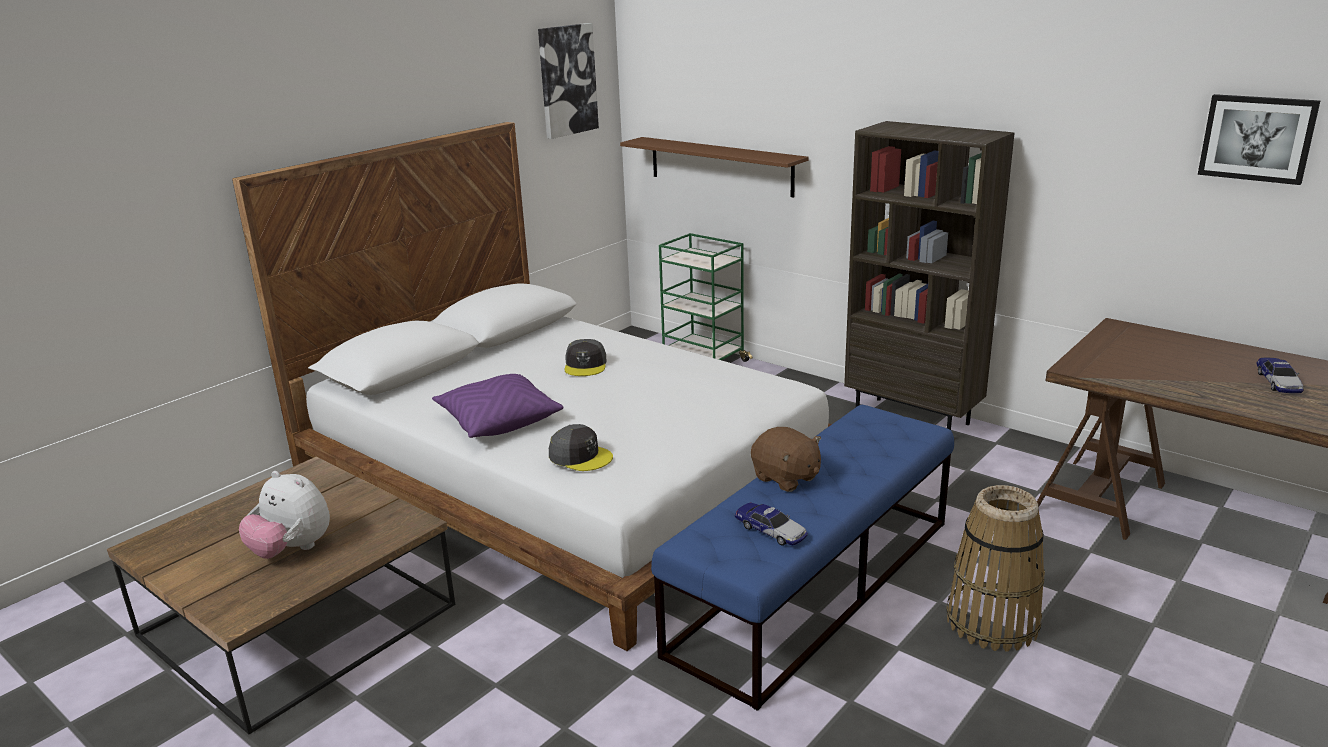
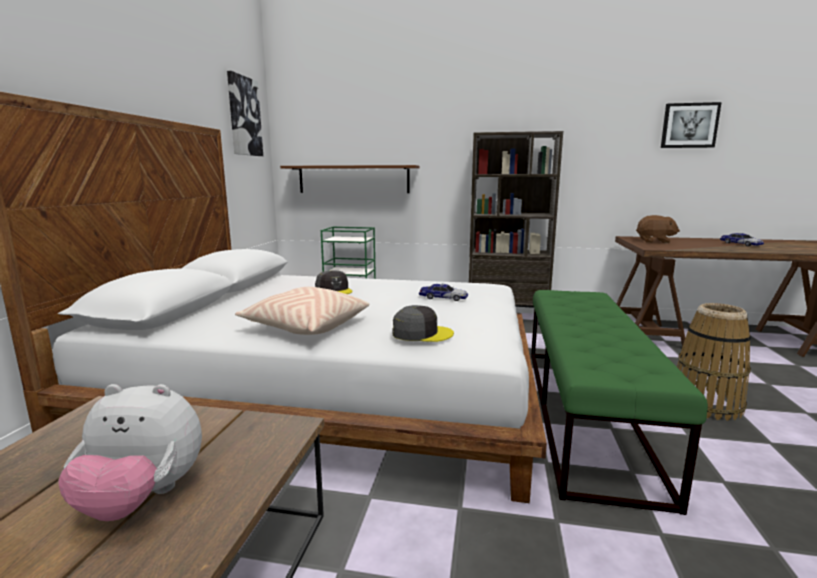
camera: 30 degrees left, 10 degrees down
(498, 421) = (305, 327): purple pillow -> beige pillow
(770, 530) = (626, 353): toy car -> toy car (443, 298)
(786, 478) = (572, 326): brown plush toy -> brown plush toy (655, 241)
(815, 584) = (584, 411): blue bench -> green bench

